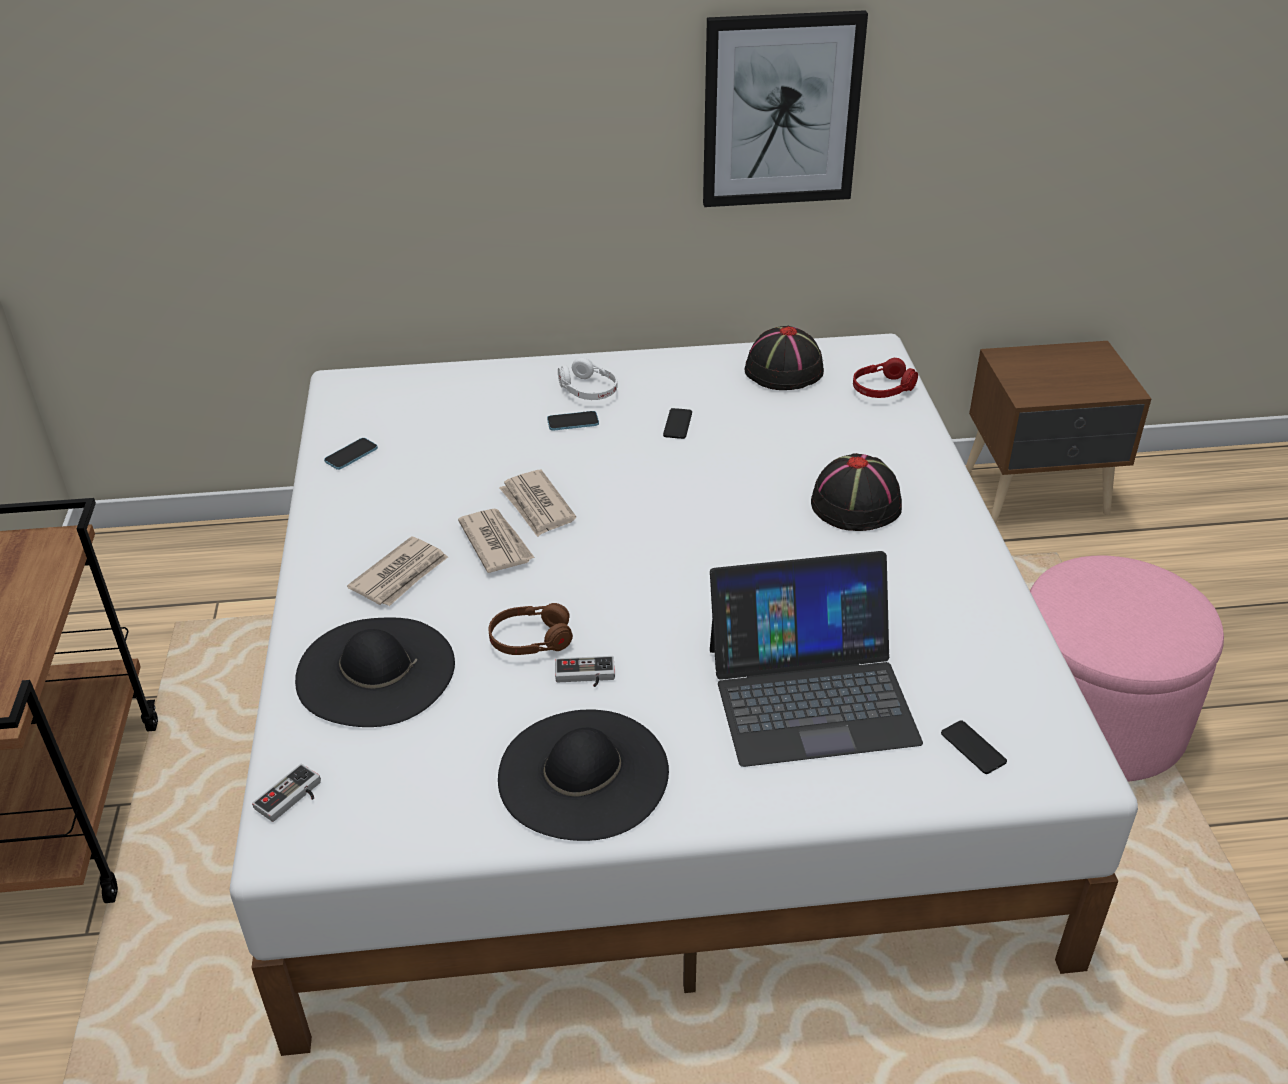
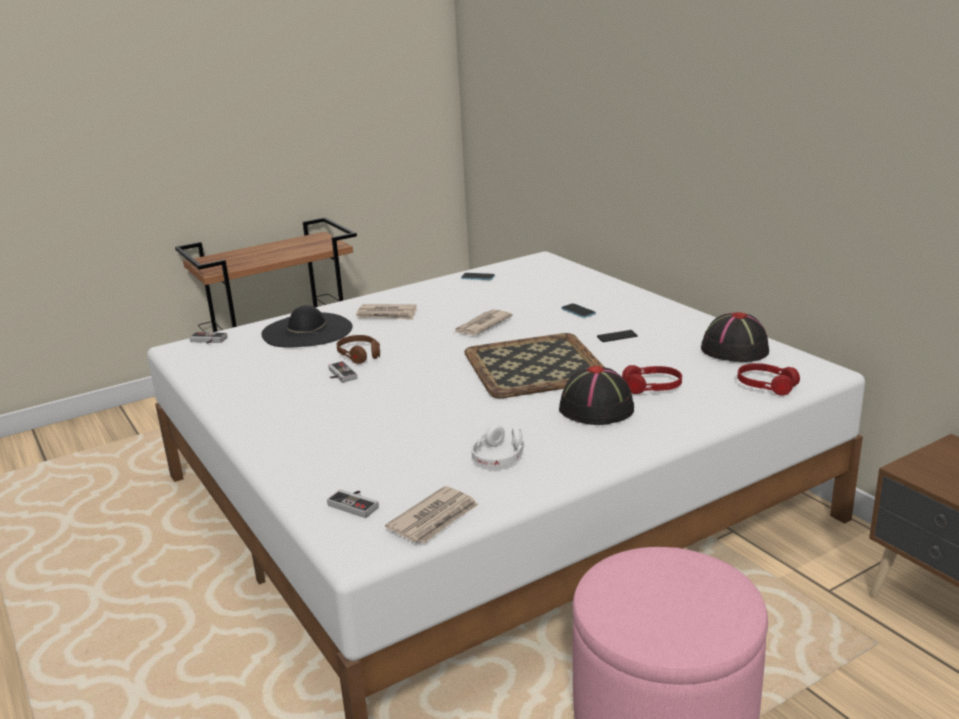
camera: 65 degrees right, 15 degrees down
(496, 543) = (436, 326): newspaper -> newspaper (435, 519)
(583, 774) = (259, 394): black hat -> none
(588, 390) = (619, 306): white headphones -> white headphones (499, 457)
(705, 508) = (533, 365): none -> tray
(781, 110) = (799, 141): picture -> none
(811, 693) = (372, 438): laptop -> none
(832, 452) = (652, 387): none -> red headphones
(973, 748) = (356, 504): phone -> game controller

